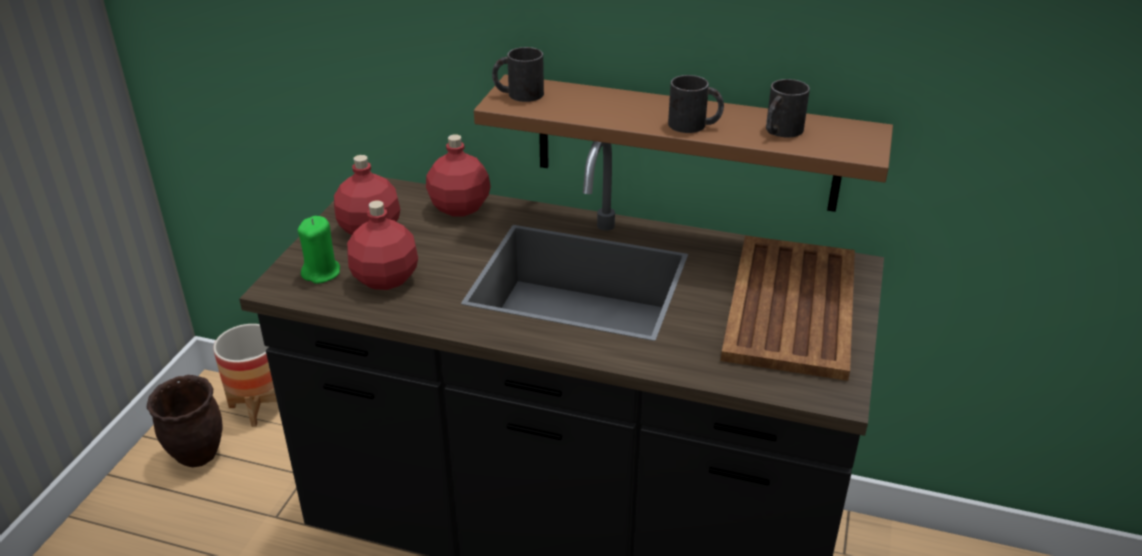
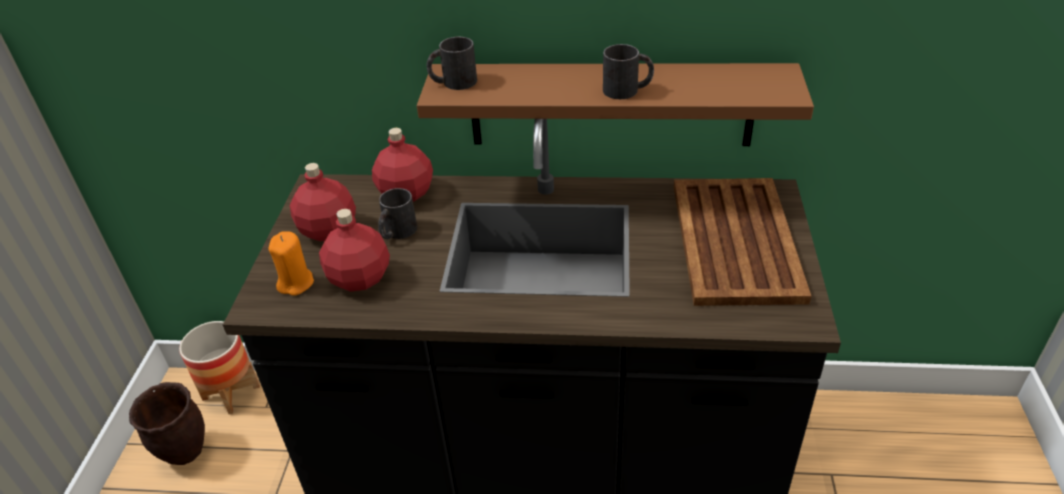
camera: 10 degrees left, 5 degrees up
(321, 273) = (296, 283): green candle -> orange candle
(780, 131) = (705, 85): black mug -> black mug (397, 232)

